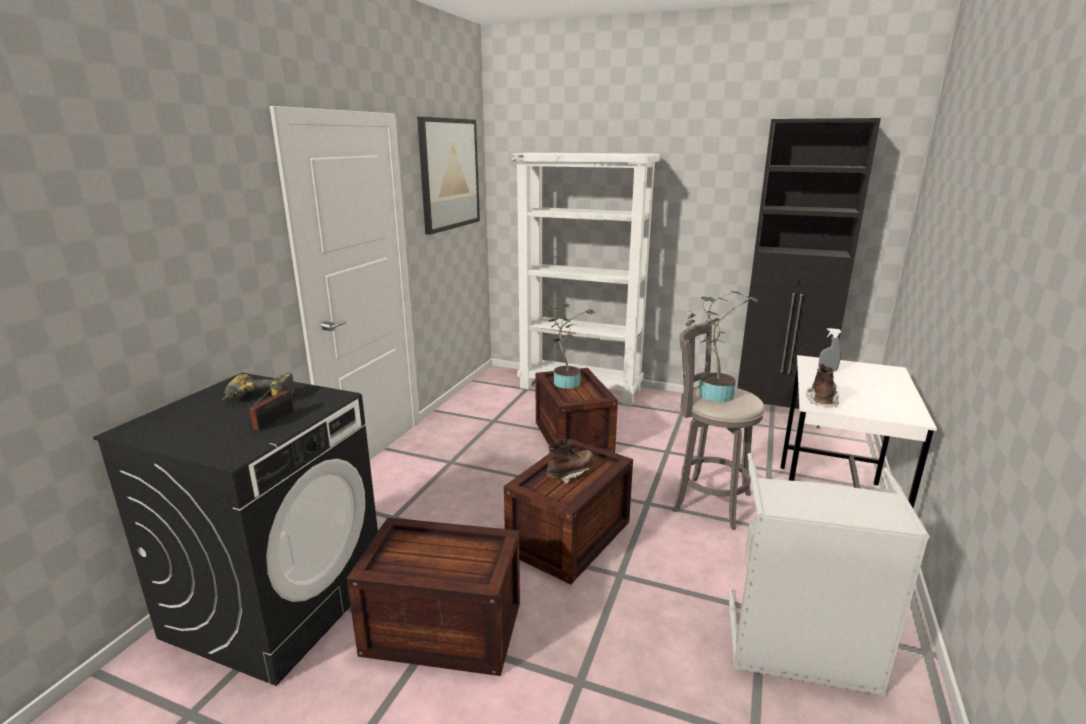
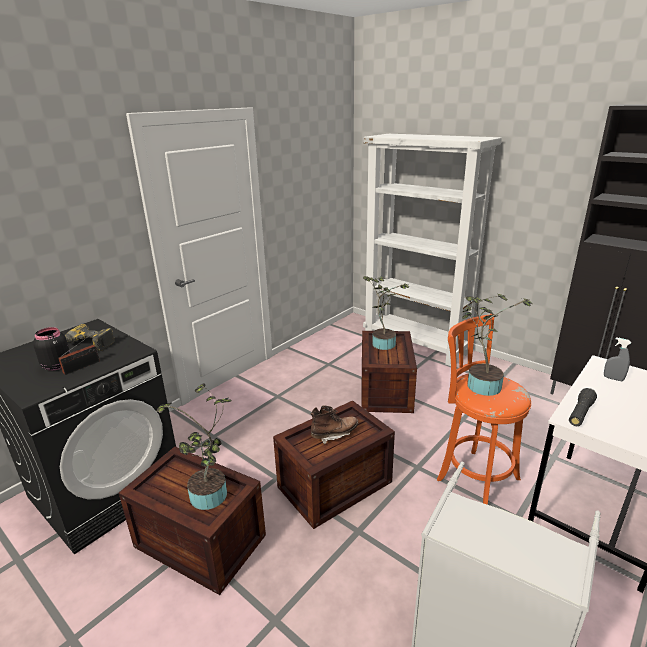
camera: 20 degrees right, 5 degrees up
(235, 423) = (57, 365): none -> black jar
(449, 174) = (311, 154): picture -> none
(469, 560) = (210, 498): none -> potted plant
(707, 501) = (474, 477): grey stool -> orange stool
(821, 399) = (580, 413): brown boot -> black flashlight

